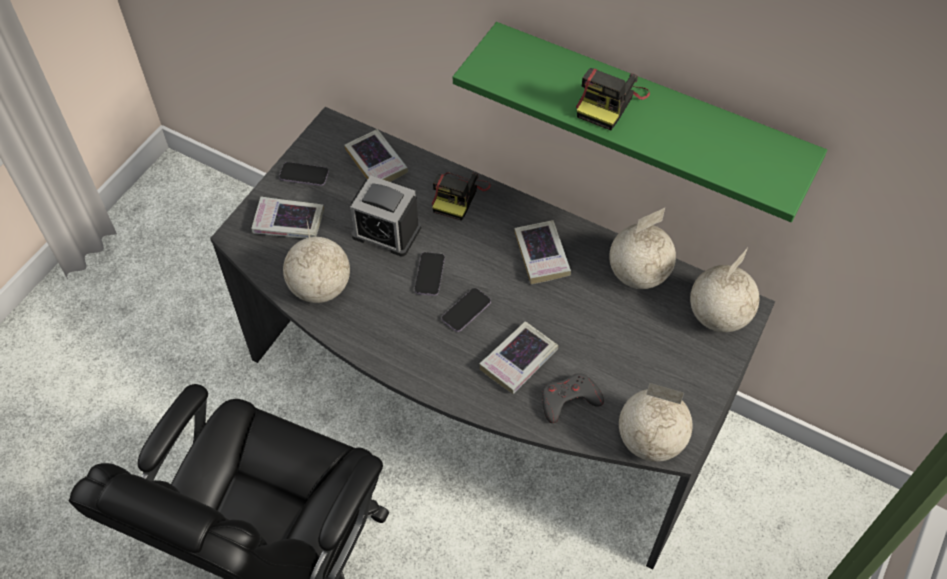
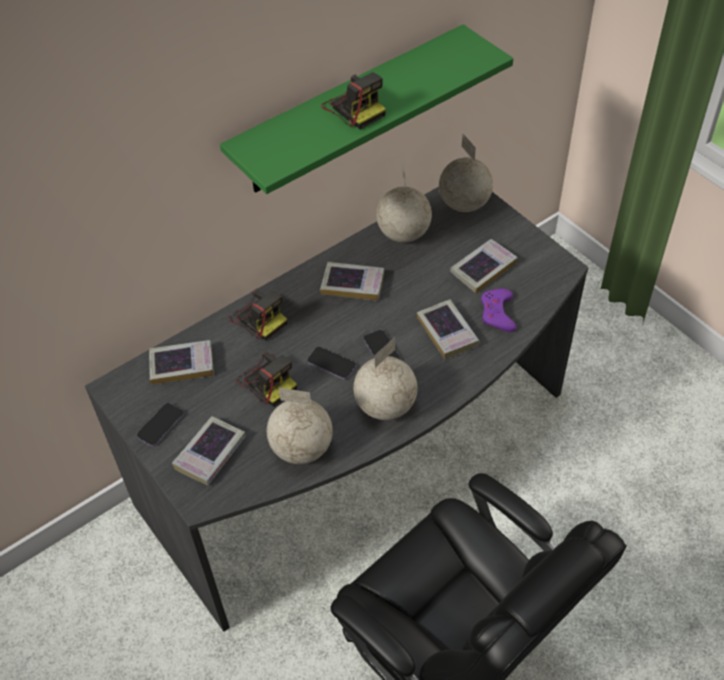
camera: 65 degrees left, 5 degrees down
(386, 232) = (267, 381): alarm clock -> camera
(569, 400) = (497, 313): grey game controller -> purple game controller
(628, 366) = (483, 269): none -> book
(649, 440) = (552, 279): globe -> globe (384, 406)

